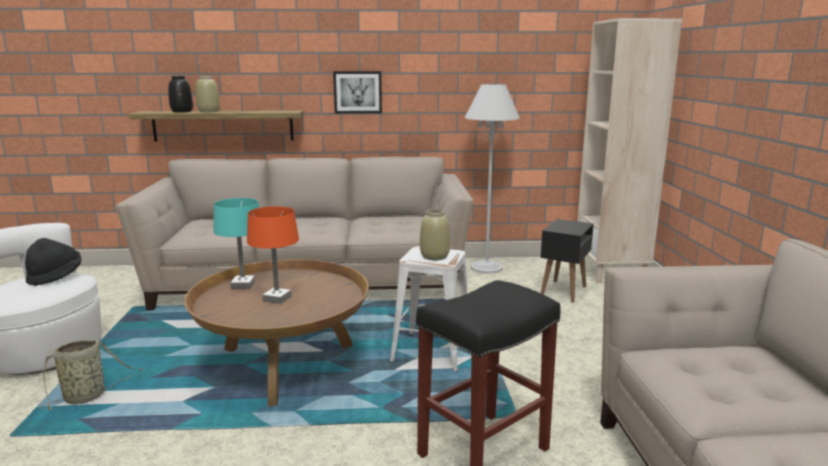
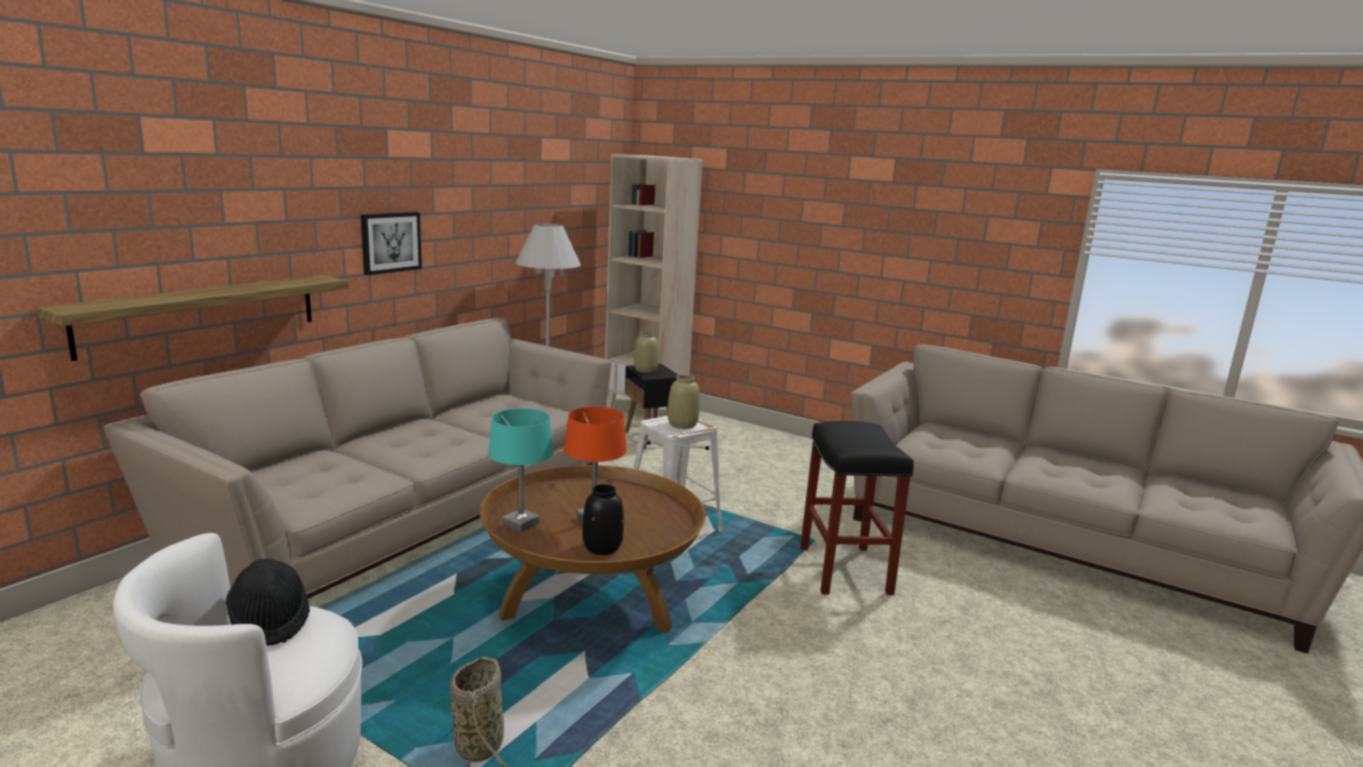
camera: 55 degrees left, 0 degrees up
(181, 111) = (145, 299): black vase -> black vase (602, 547)
(208, 111) = (193, 293): beige vase -> beige vase (645, 370)

